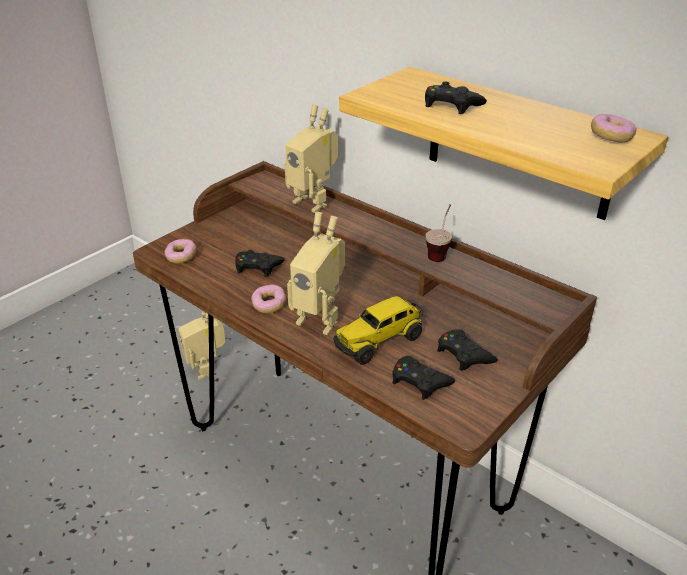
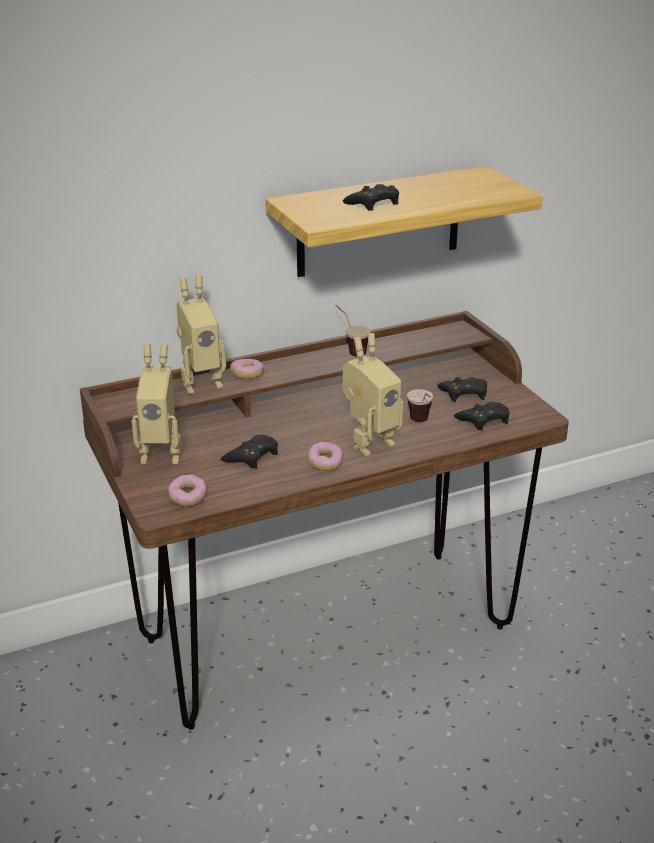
camera: 65 degrees left, 5 degrees down
(207, 368) = (86, 700): toy robot -> toy robot (161, 453)
(379, 341) = (421, 423): toy truck -> cup
(611, 137) = (477, 178): donut -> donut (247, 375)

